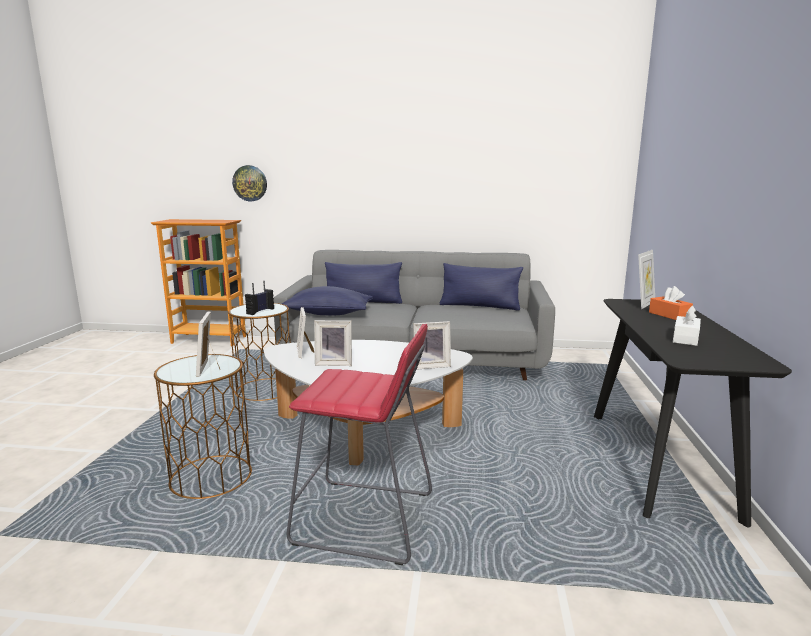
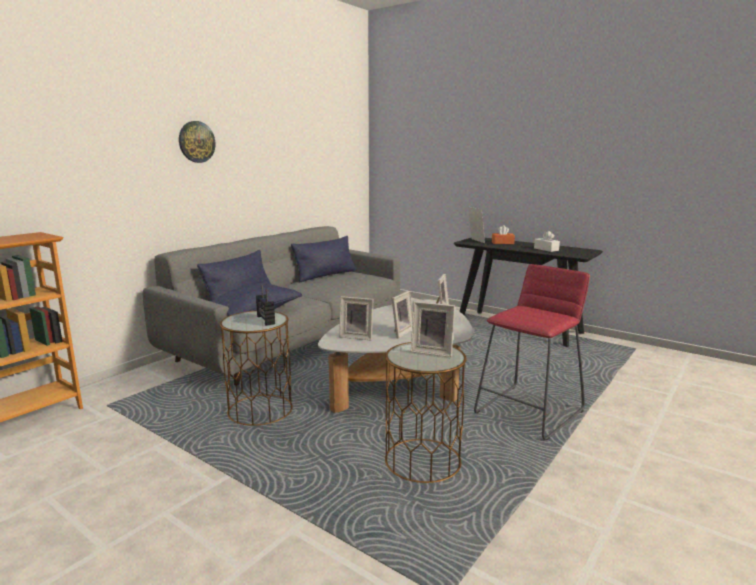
camera: 60 degrees left, 0 degrees up
(250, 183) = (46, 178): wall clock -> wall clock (196, 142)

